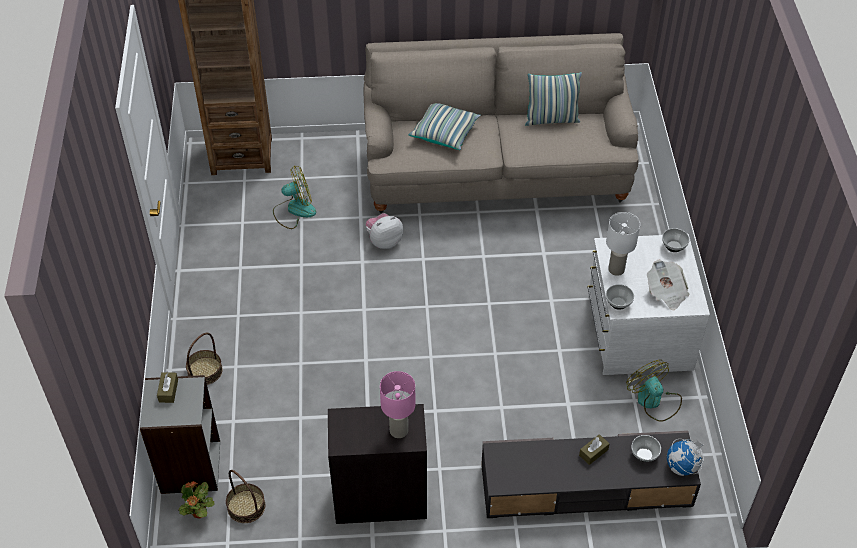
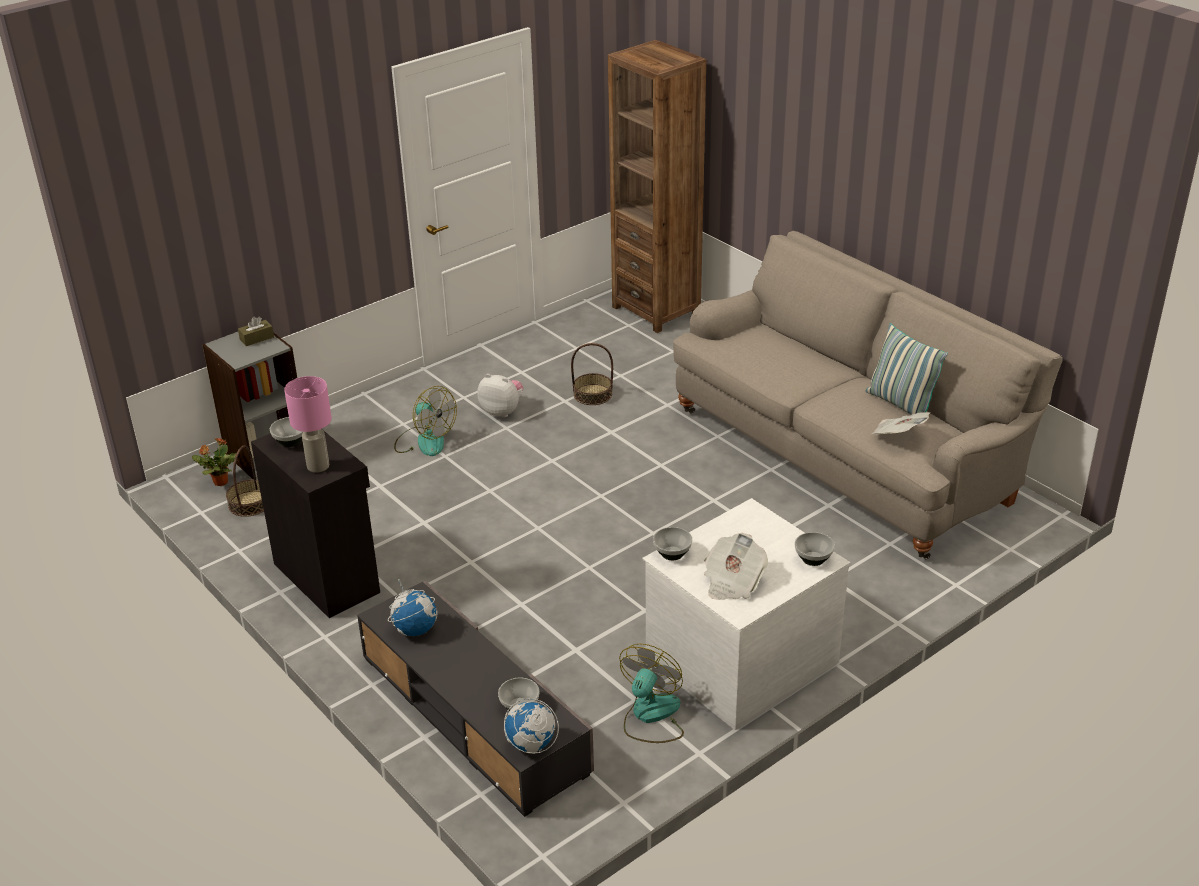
camera: 55 degrees right, 15 degrees down
(205, 371) = (381, 411): basket -> basket (592, 395)
(294, 210) = (627, 366): fan -> fan (424, 441)
(350, 433) = (290, 441): none -> bowl
(384, 241) = (654, 432): plush toy -> plush toy (502, 411)
(444, 132) = (781, 350): pillow -> none
(530, 471) = (415, 629): none -> globe
(583, 140) = (898, 435): none -> newspaper
(593, 452) = (485, 665): brown tissue box -> none
(616, 269) = (723, 532): white table lamp -> none

